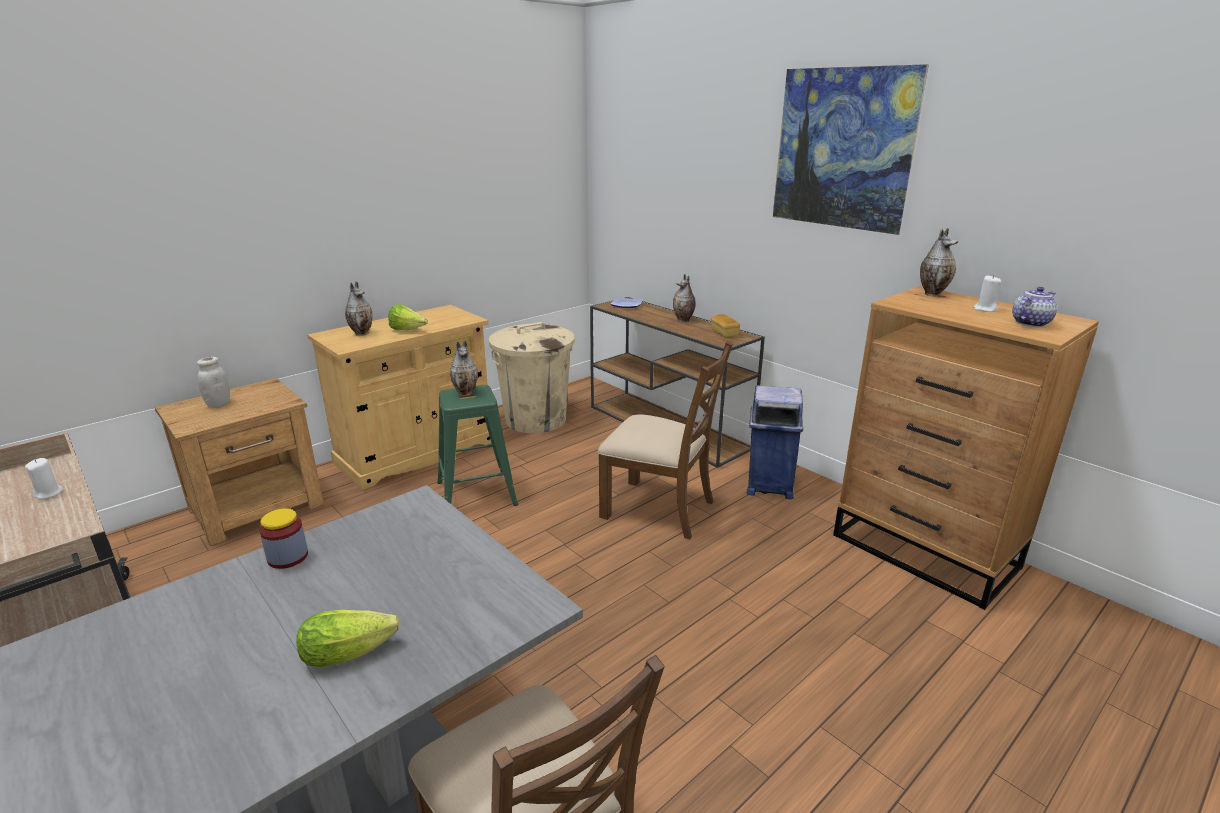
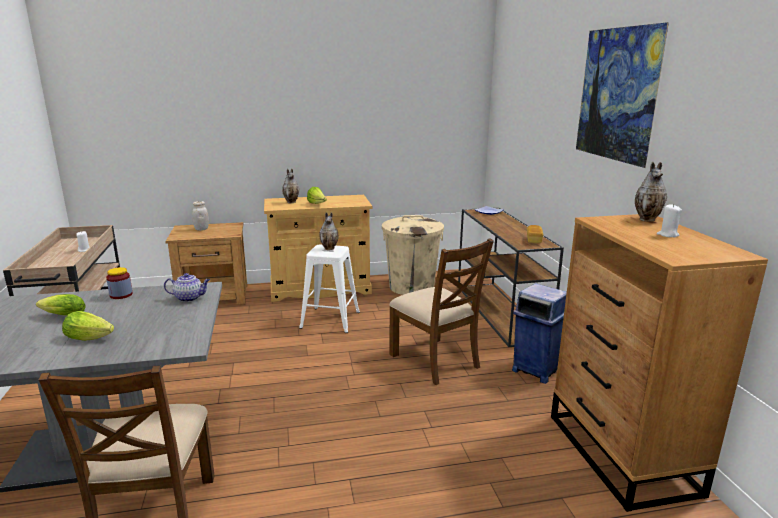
camera: 30 degrees right, 5 degrees down
(228, 632) = (62, 315): none -> lettuce
(477, 492) = (331, 319): green stool -> white stool
(684, 320) = (516, 228): vase -> none
(1030, 323) = (686, 249): teapot -> teapot (189, 298)

